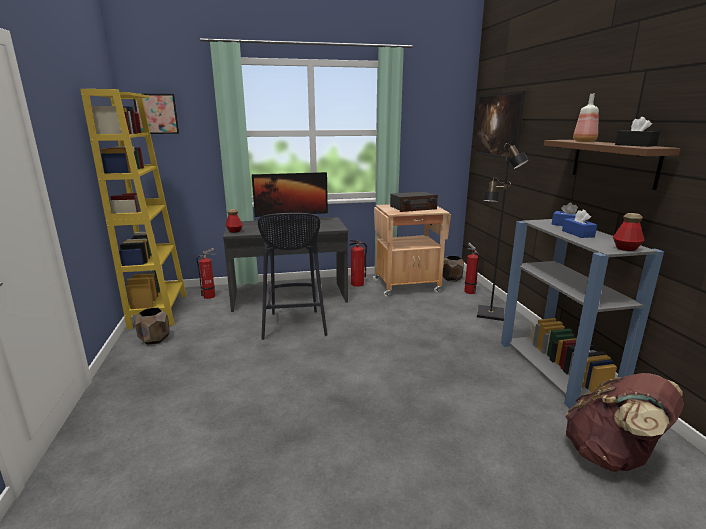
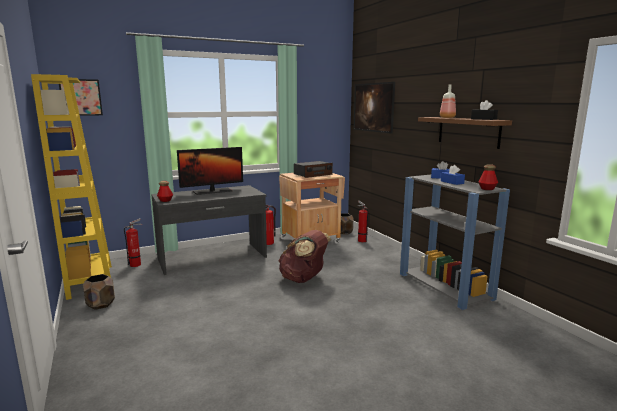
camera: 15 degrees left, 5 degrees down
(294, 325) = (228, 279): grey stool -> none
(490, 313) = (384, 254): black floor lamp -> none
(611, 456) = (498, 334): brown backpack -> brown backpack (304, 279)

